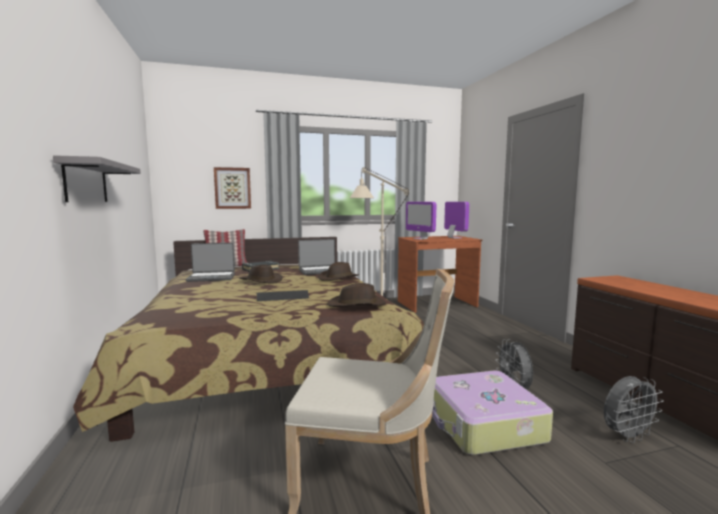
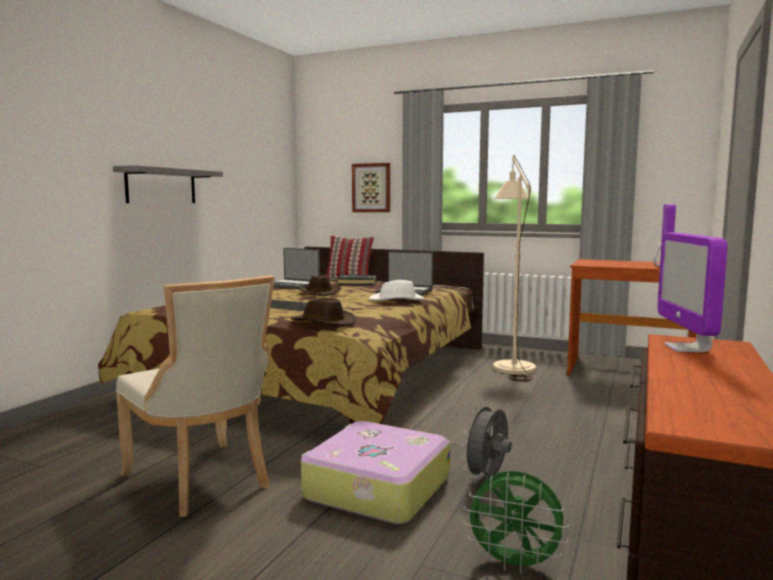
camera: 40 degrees right, 0 degrees up
(338, 278) = (397, 300): brown hat -> white hat
(420, 238) = (598, 262): monitor -> monitor (687, 348)
(627, 436) = (515, 564): grey fan -> green fan

